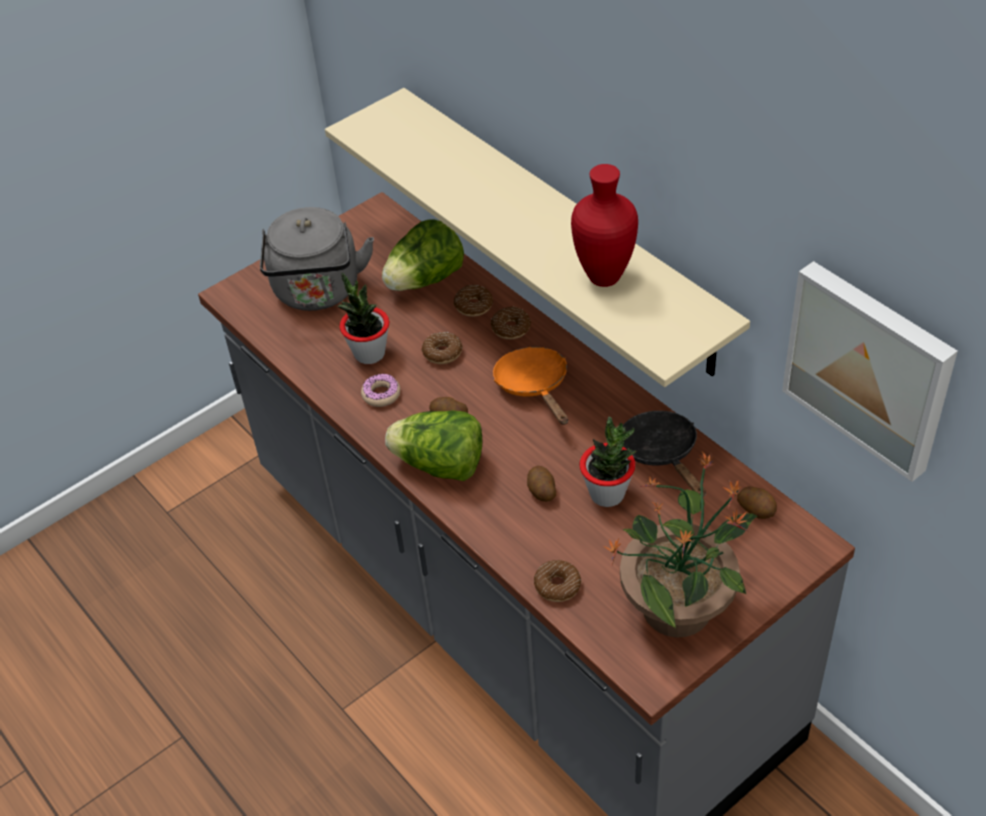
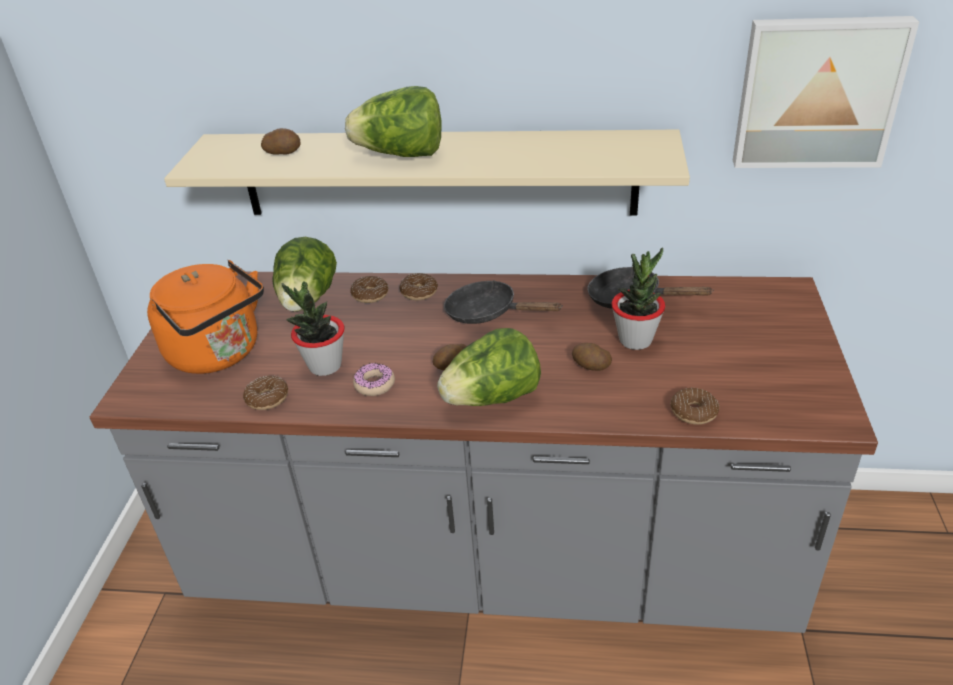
camera: 45 degrees left, 10 degrees down
(318, 292) = (219, 354): grey kettle -> orange kettle
(442, 353) = (387, 333): donut -> donut (267, 398)
(498, 207) = (401, 155): none -> lettuce
(534, 386) = (488, 313): orange frying pan -> black frying pan
(606, 277) = (550, 151): red vase -> none
(679, 607) = (784, 369): potted plant -> none
(756, 509) = (733, 292): potato -> potato (283, 152)

